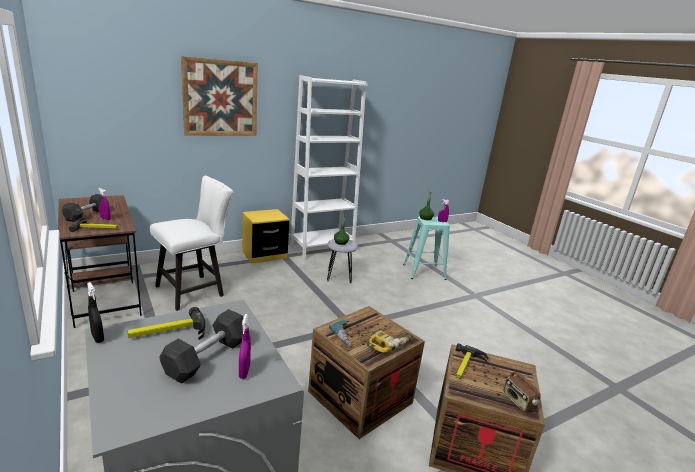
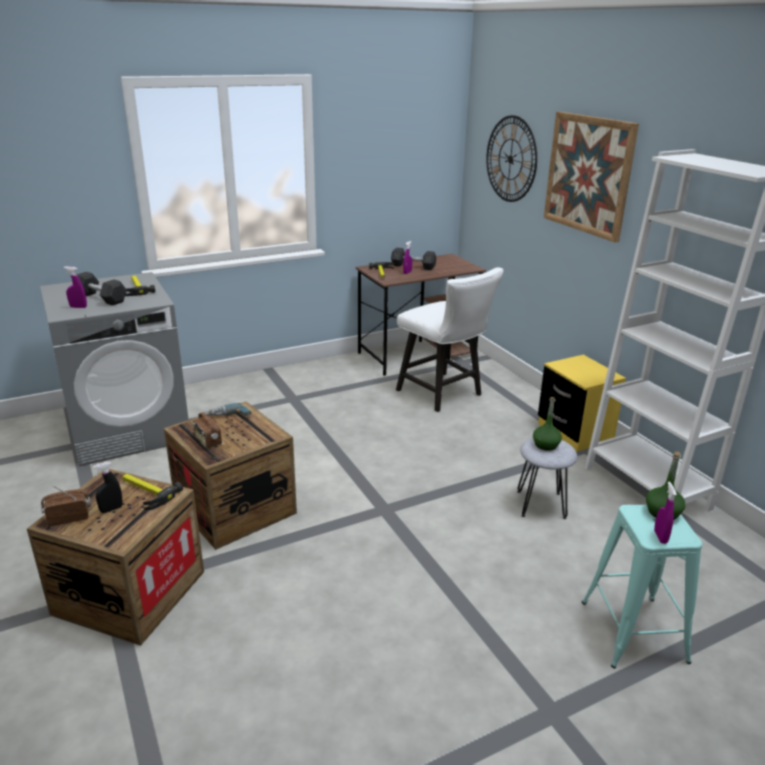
camera: 95 degrees right, 5 degrees up
(97, 338) = (139, 275): black spray bottle -> black spray bottle (111, 509)
(126, 97) = (511, 159): none -> wall clock
(385, 343) = (207, 441): power drill -> radio

